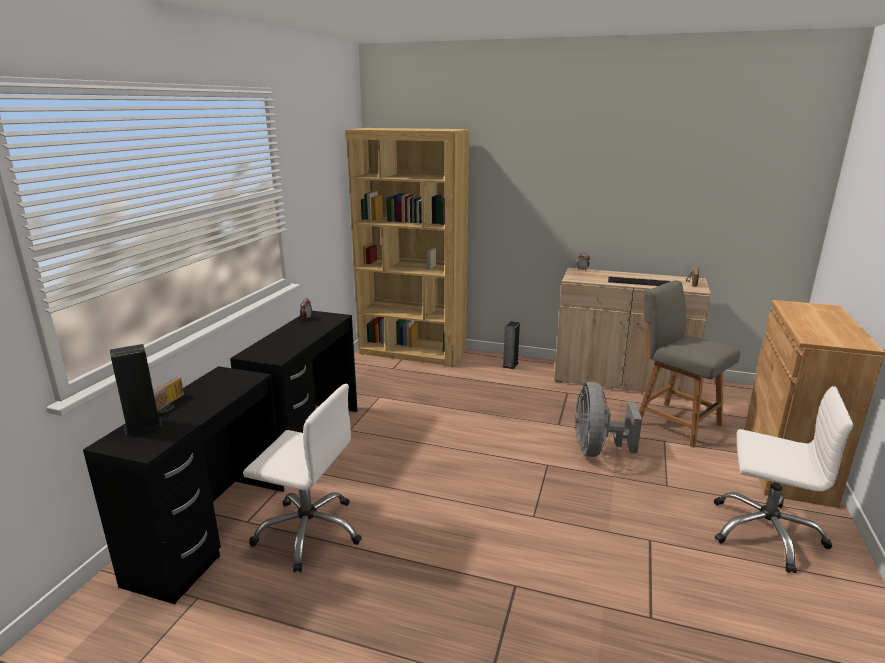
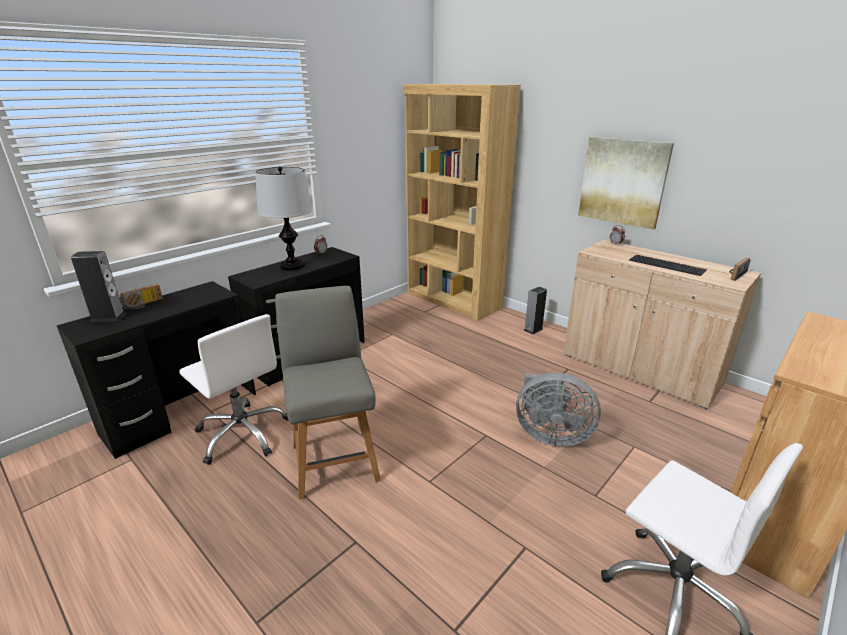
camera: 25 degrees right, 5 degrees up
(292, 335) = (292, 266): none -> table lamp
(579, 213) = (623, 182): none -> picture
(597, 450) = (550, 434): grey fan -> grey fan turned 105 degrees counterclockwise
(675, 423) = (665, 430): grey chair -> grey chair (334, 459)

